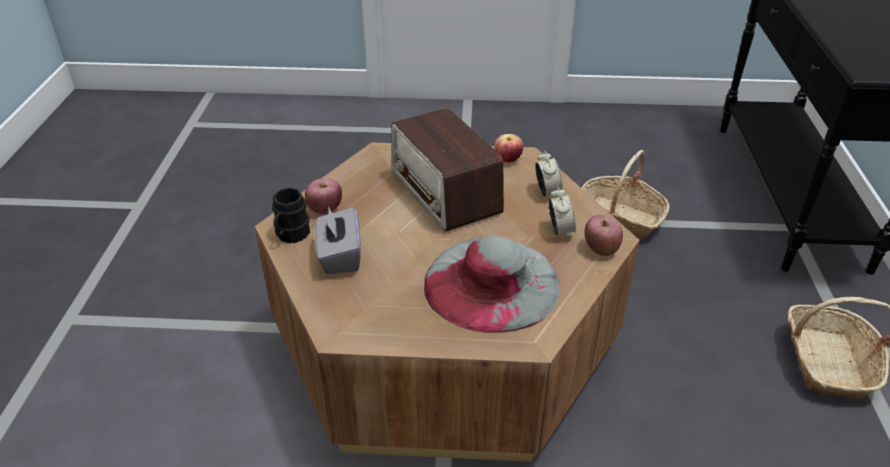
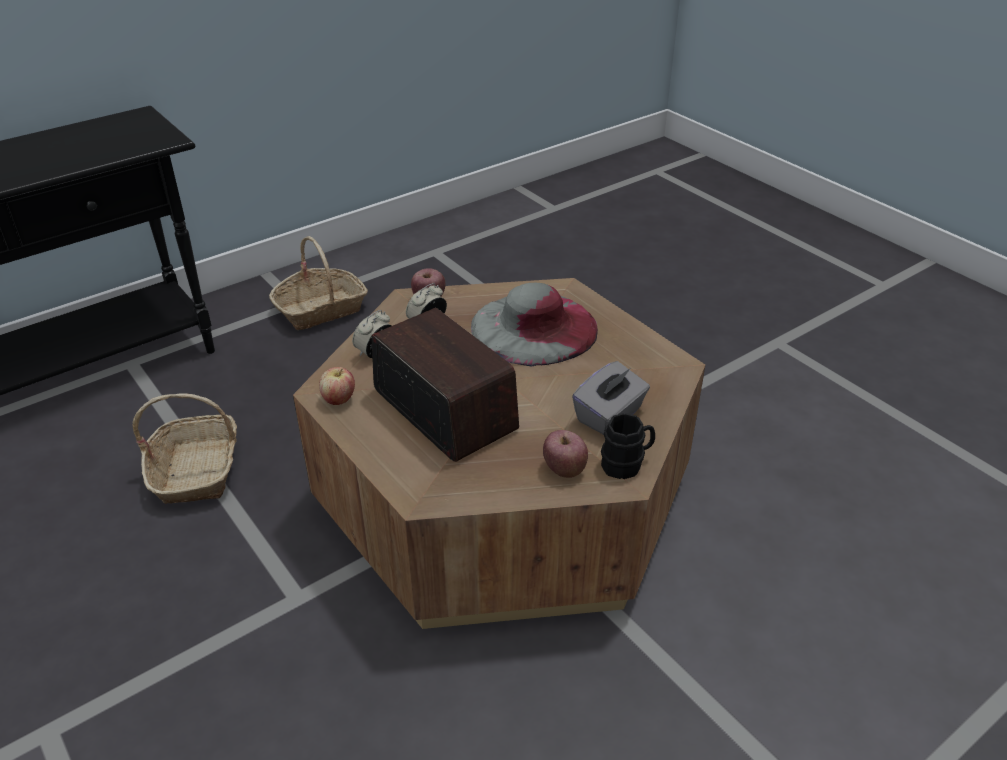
camera: 130 degrees left, 0 degrees up
(445, 192) = (444, 409): radio -> radio turned 60 degrees counterclockwise

